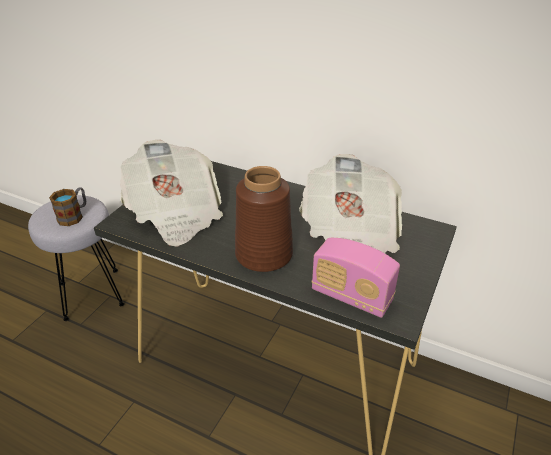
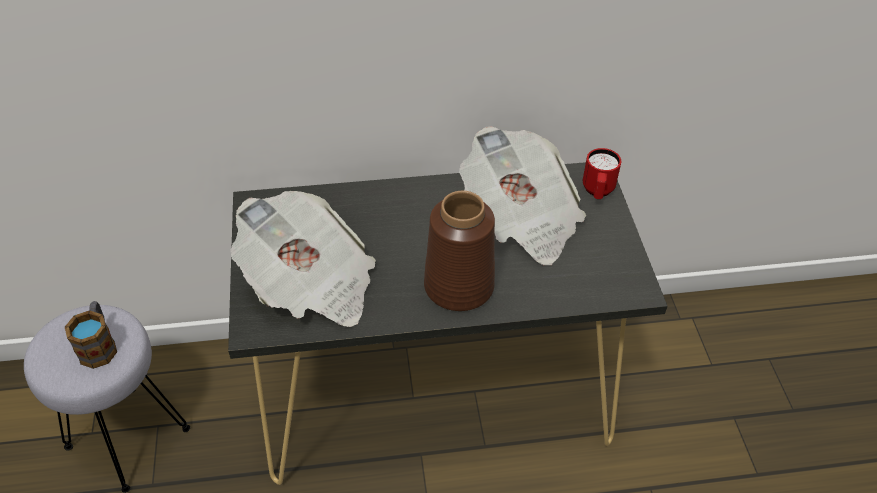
camera: 35 degrees left, 10 degrees up
(351, 296) = (580, 289): radio -> none
(427, 241) = (597, 192): none -> red mug

